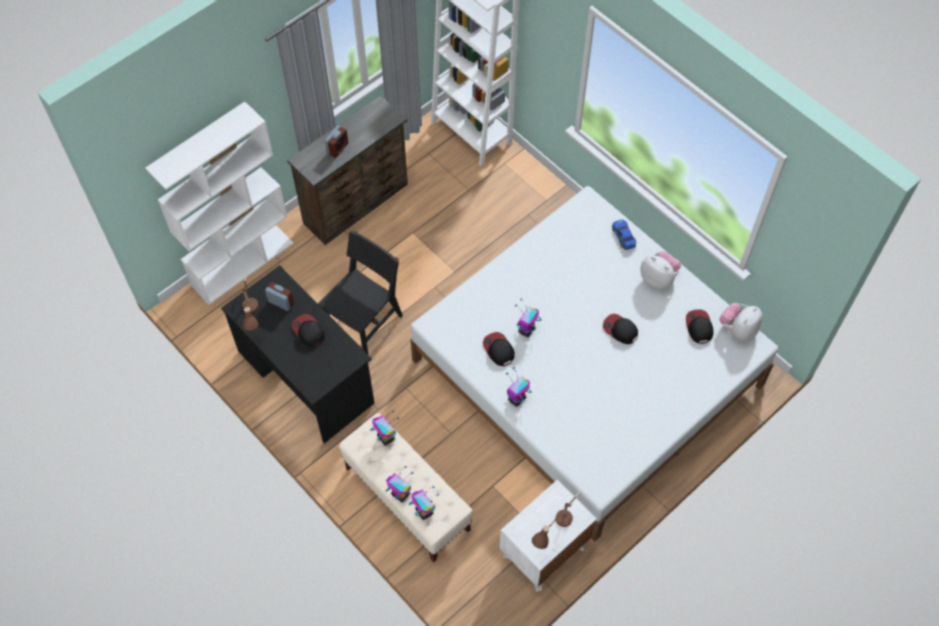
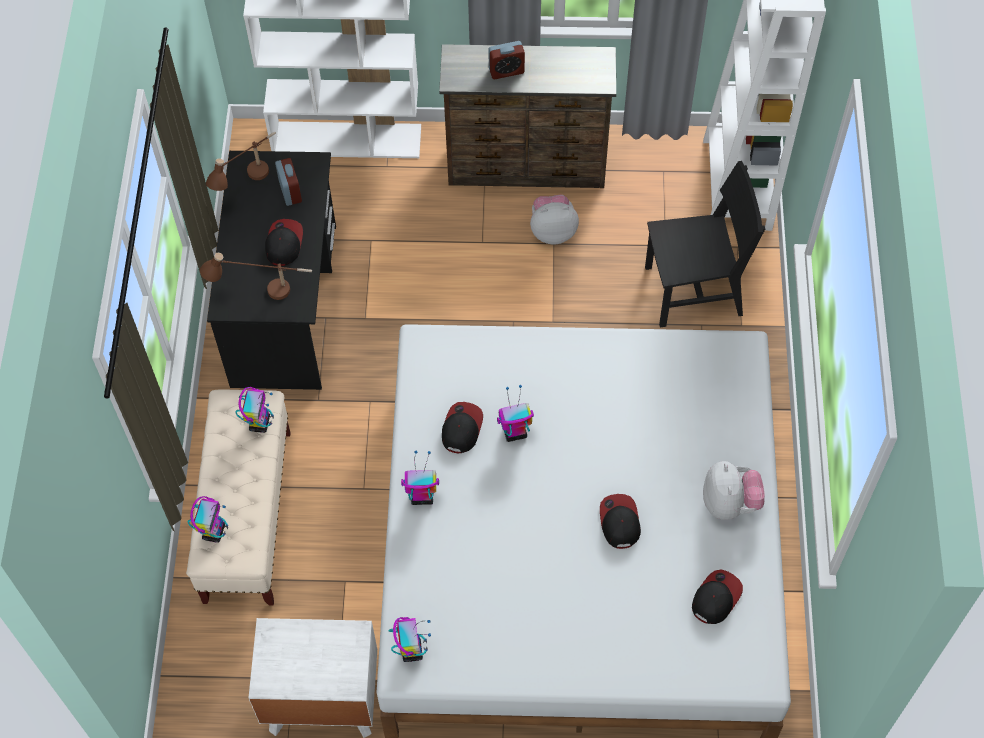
camera: 45 degrees right, 0 degrees up
(364, 323) = (401, 298): black chair -> black chair (693, 291)
(400, 494) = (211, 493): toy robot -> toy robot (411, 650)
(556, 528) = (313, 671): brown table lamp -> brown table lamp (261, 292)
(623, 236) = (742, 422): toy car -> none
(738, 330) = (760, 642): plush toy -> plush toy (553, 231)

